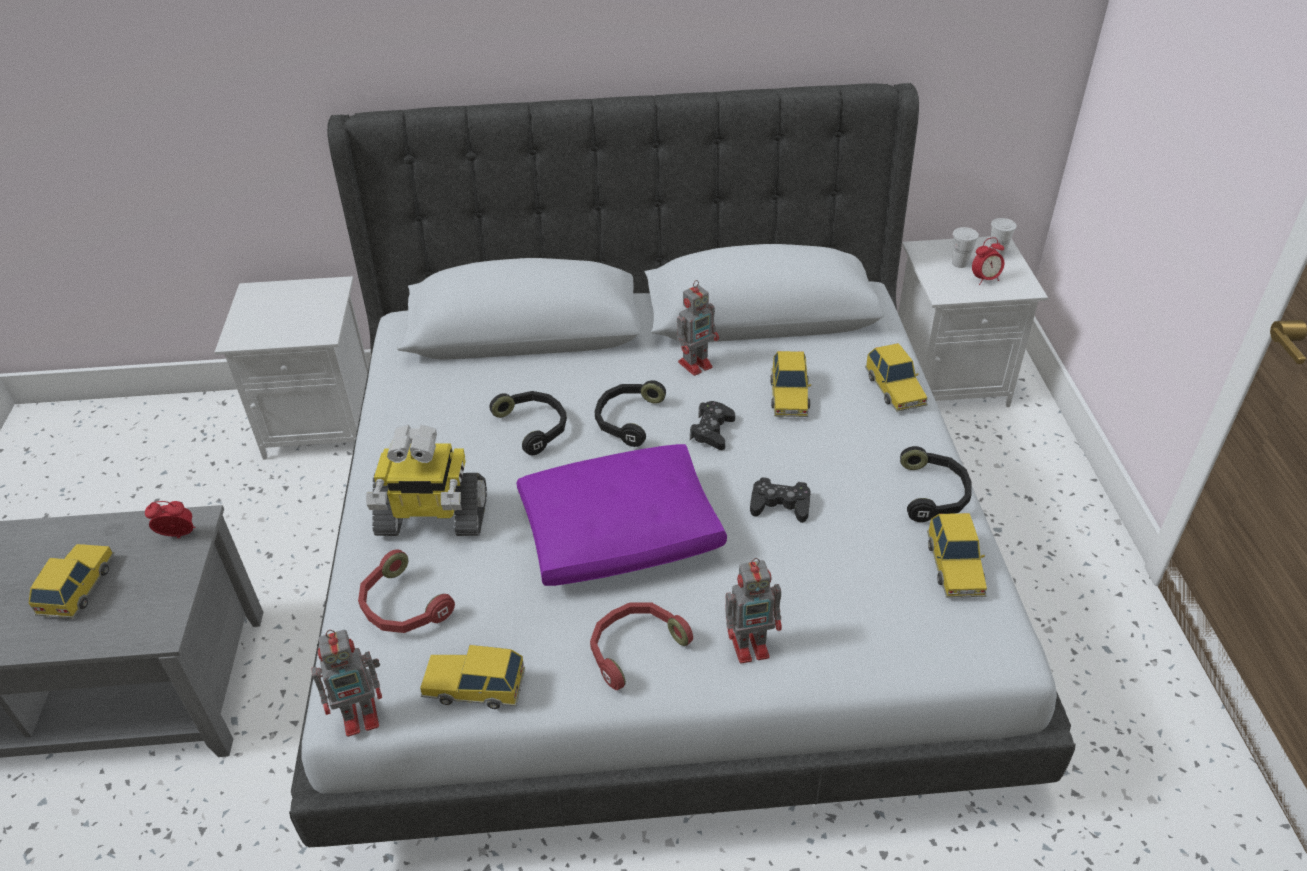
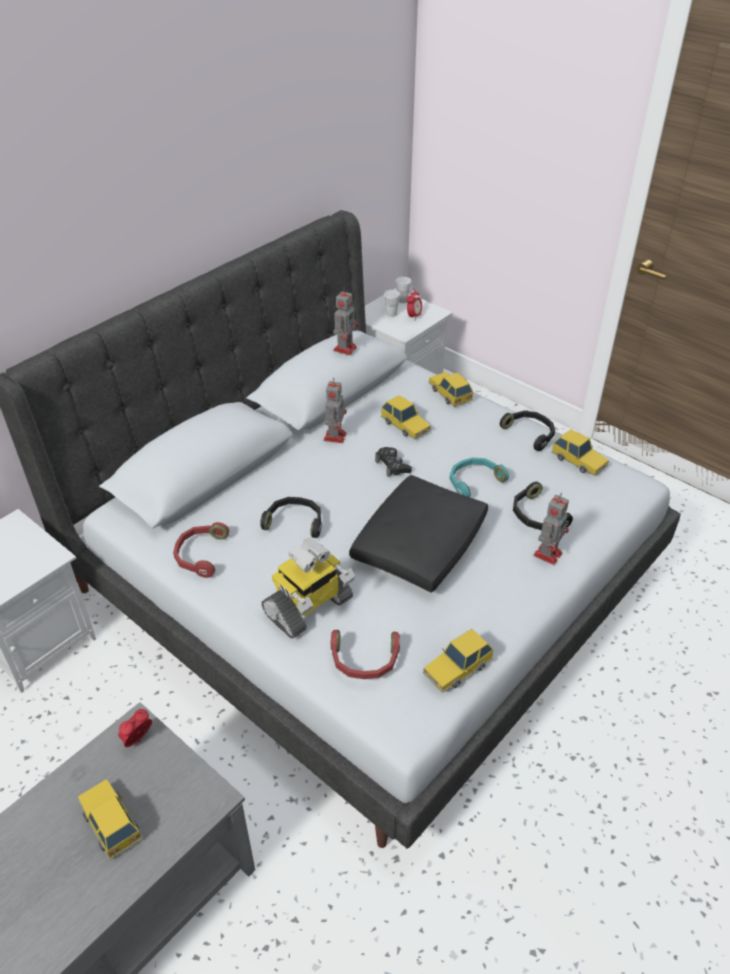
camera: 45 degrees left, 0 degrees up
(362, 715) = (421, 728): toy robot -> toy robot (345, 348)
(622, 532) = (420, 544): purple pillow -> black pillow
(627, 419) = (341, 486): black headphones -> black headphones (536, 516)
(634, 647) = (502, 592): red headphones -> red headphones (200, 555)
(780, 505) = (473, 481): black game controller -> turquoise headphones
(895, 389) = (449, 393): toy car -> toy car turned 150 degrees counterclockwise

